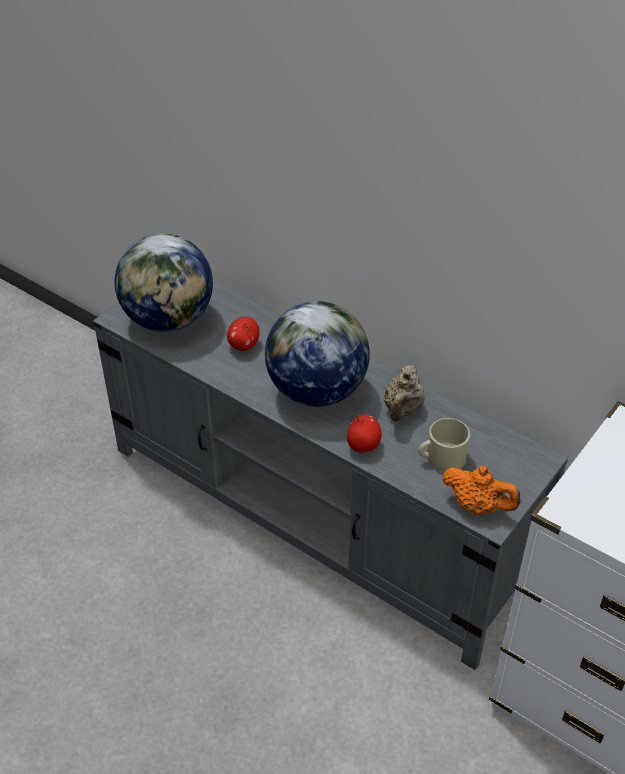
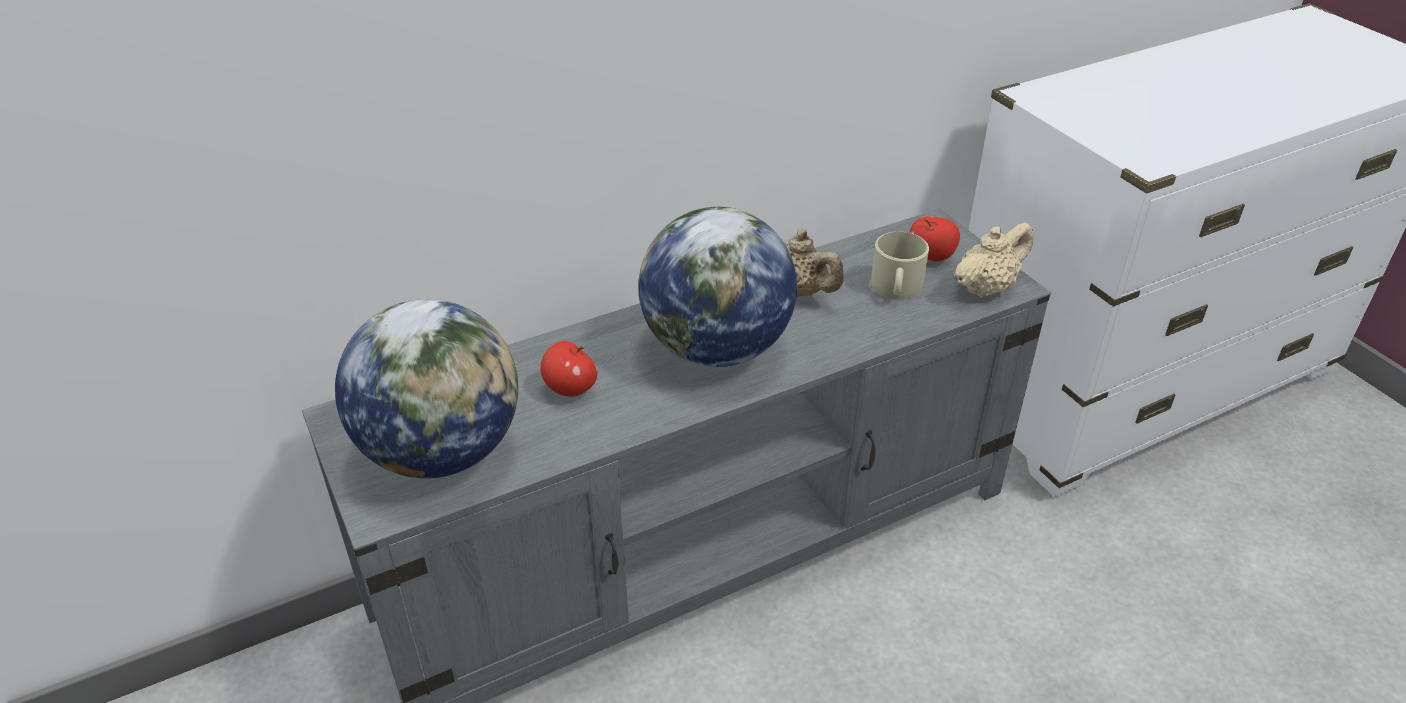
camera: 65 degrees left, 5 degrees down
(363, 445) = (842, 340): apple -> apple (931, 256)
(478, 506) = (987, 288): orange teapot -> beige teapot

